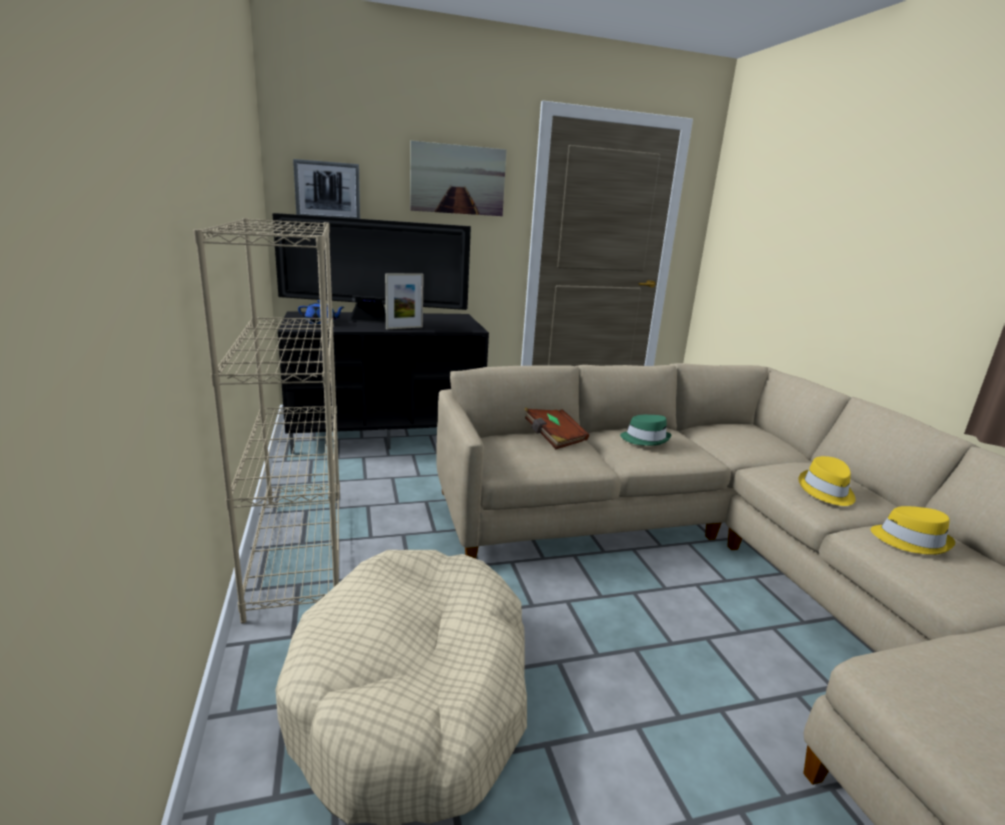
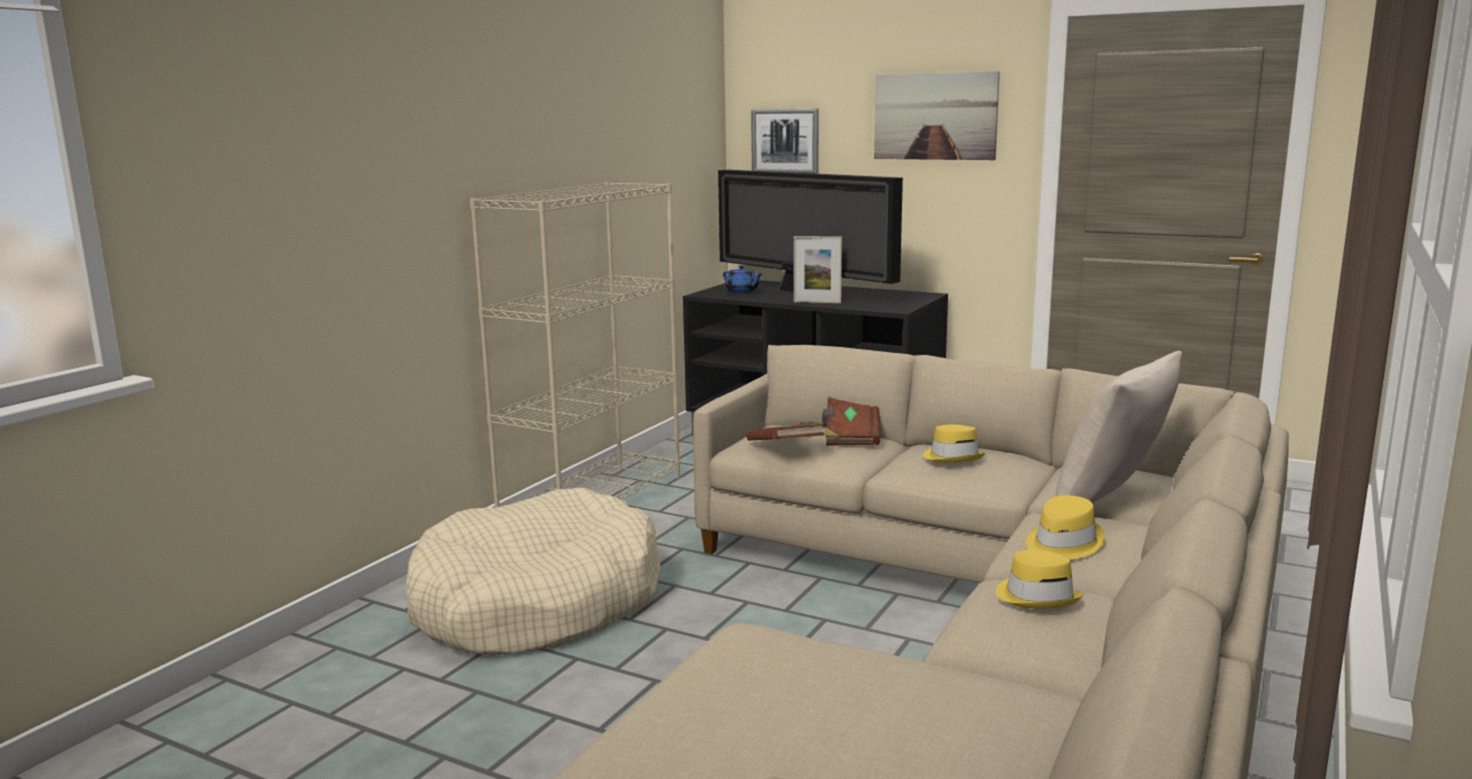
camera: 45 degrees right, 5 degrees down
(540, 461) = (786, 449): none -> brown book
(645, 439) = (953, 457): green hat -> yellow hat
(773, 452) = (1112, 504): none -> beige pillow

